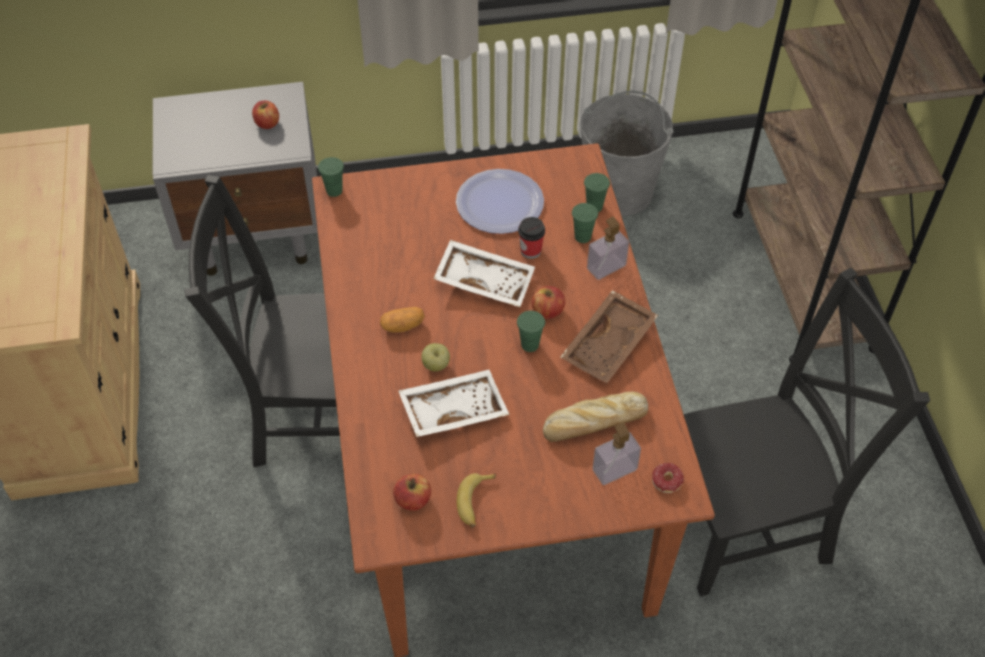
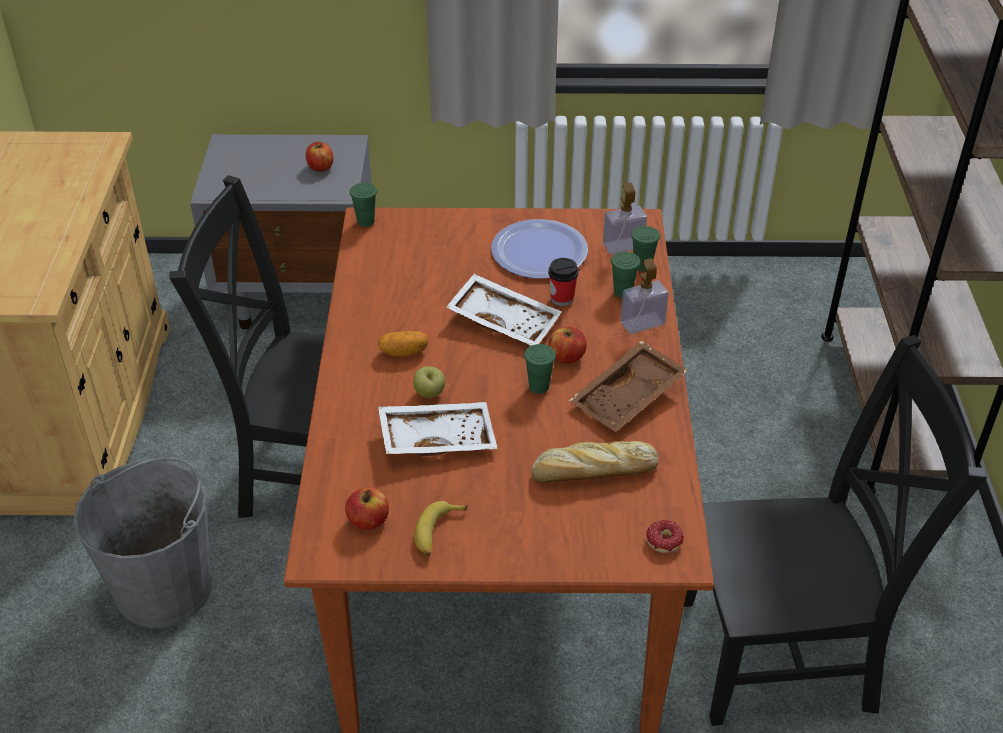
camera: 10 degrees right, 10 degrees down
(614, 470) = (605, 521): soap dispenser -> soap dispenser (623, 246)
(619, 190) = (698, 300): grey bucket -> grey bucket (165, 588)

